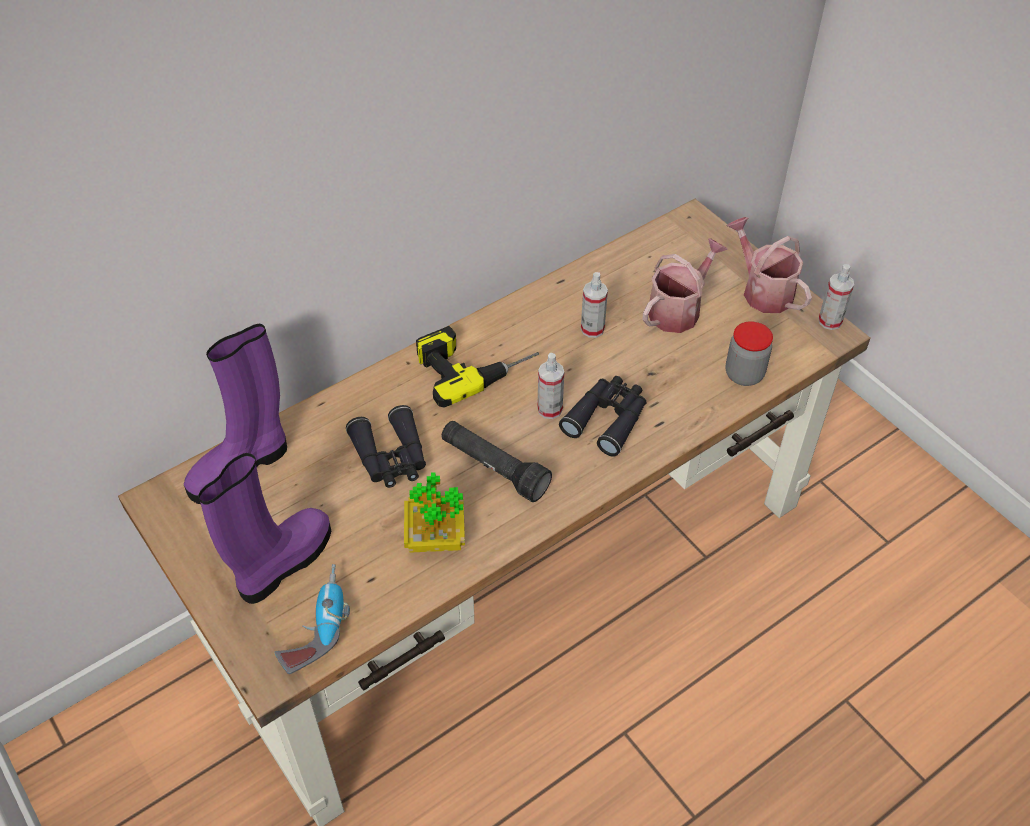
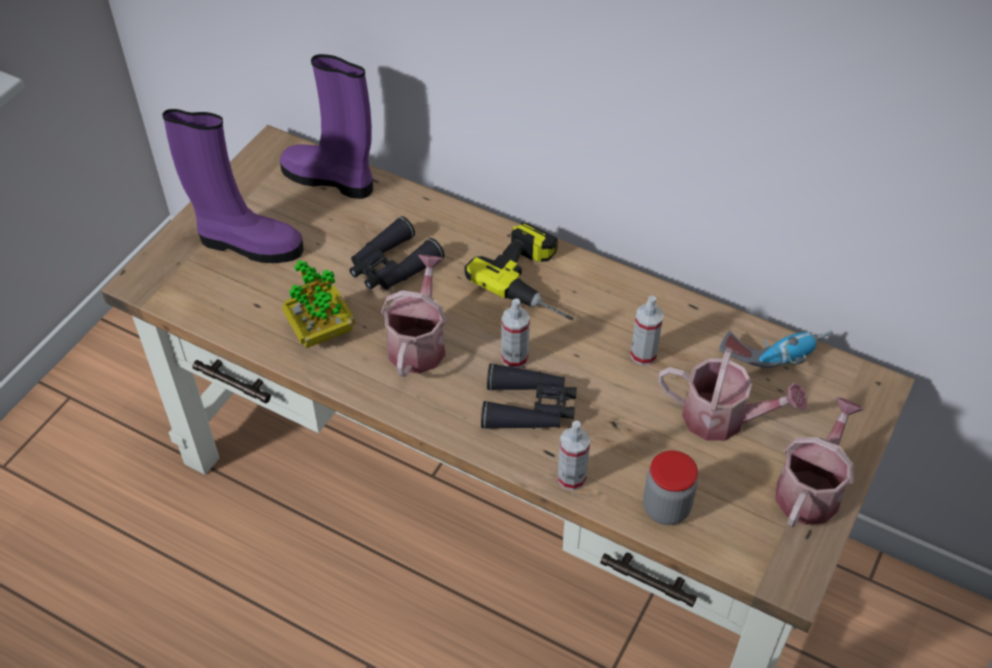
camera: 65 degrees right, 0 degrees up
(316, 625) = (197, 289): power drill -> power drill (774, 351)
(494, 468) = (419, 342): black flashlight -> watering can
(830, 321) = (808, 571): spray bottle -> spray bottle (571, 478)

